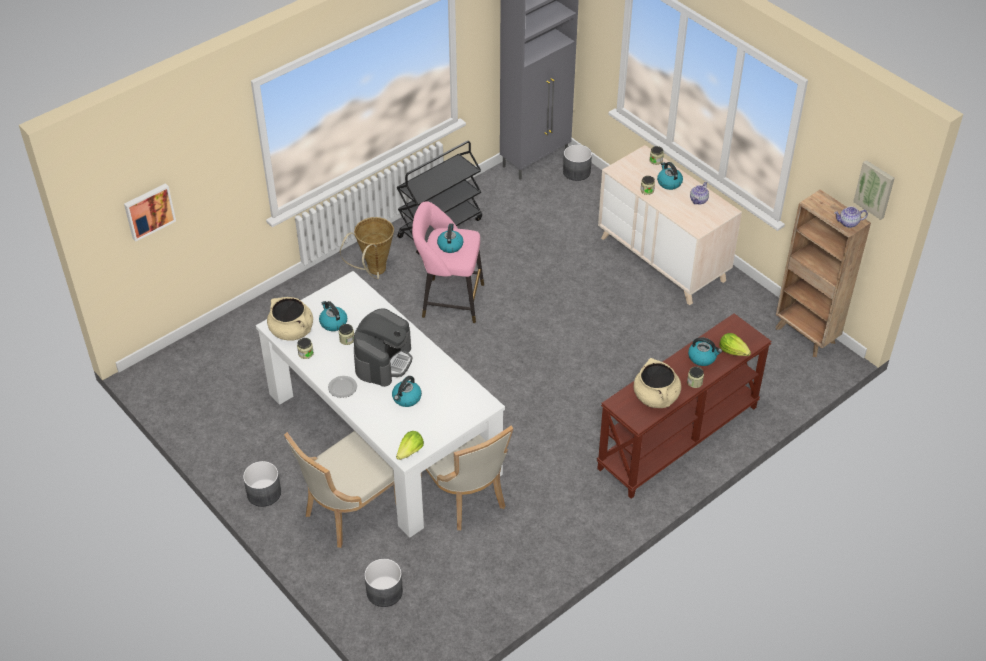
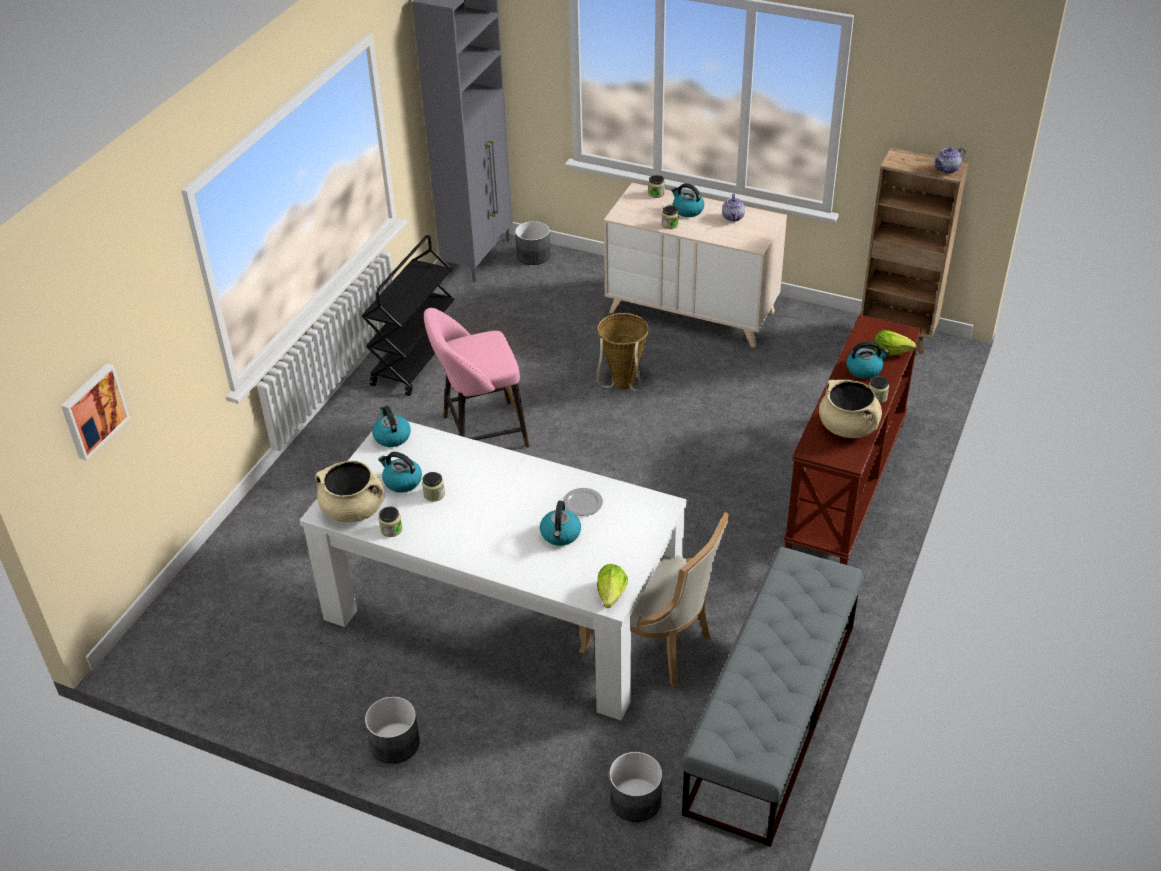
camera: 25 degrees left, 5 degrees down
(342, 388) = (468, 552): plate -> plate (582, 504)
(349, 512) = (523, 721): beige chair -> none
(374, 272) = (366, 433): basket -> basket (622, 386)
(383, 361) = (499, 502): coffee machine -> none
(450, 245) = (477, 354): kettle -> kettle (391, 436)
(507, 577) = (772, 717): none -> grey bench
(875, 189) = (967, 119): picture -> none

